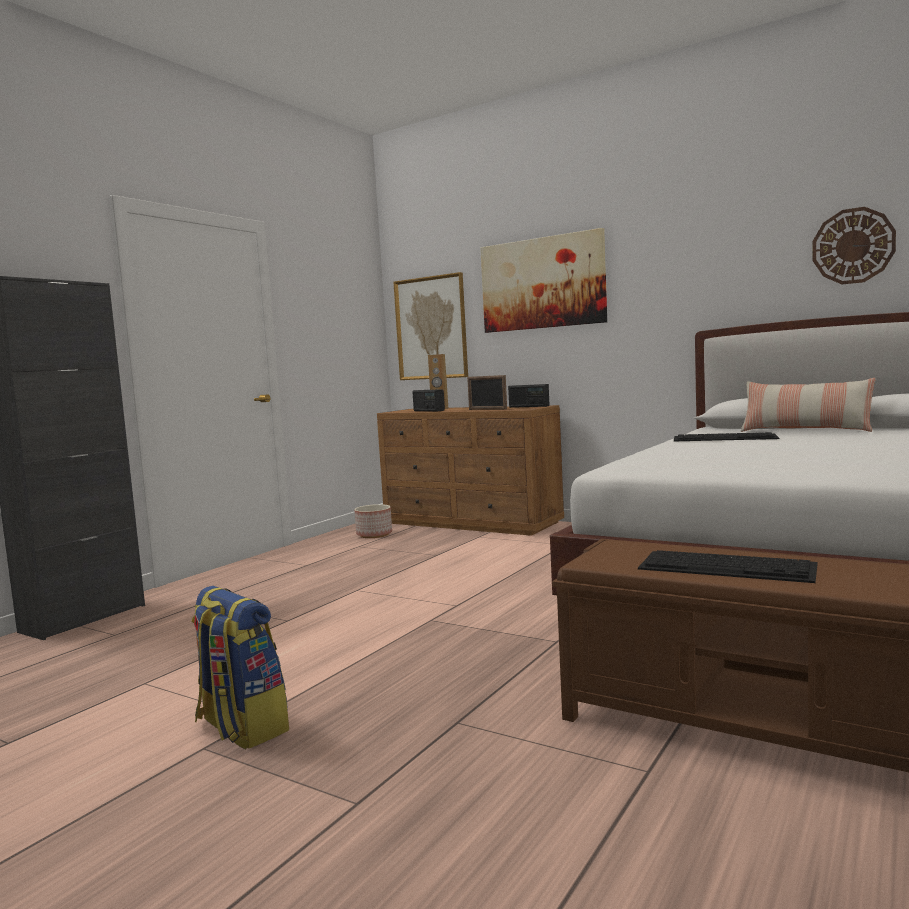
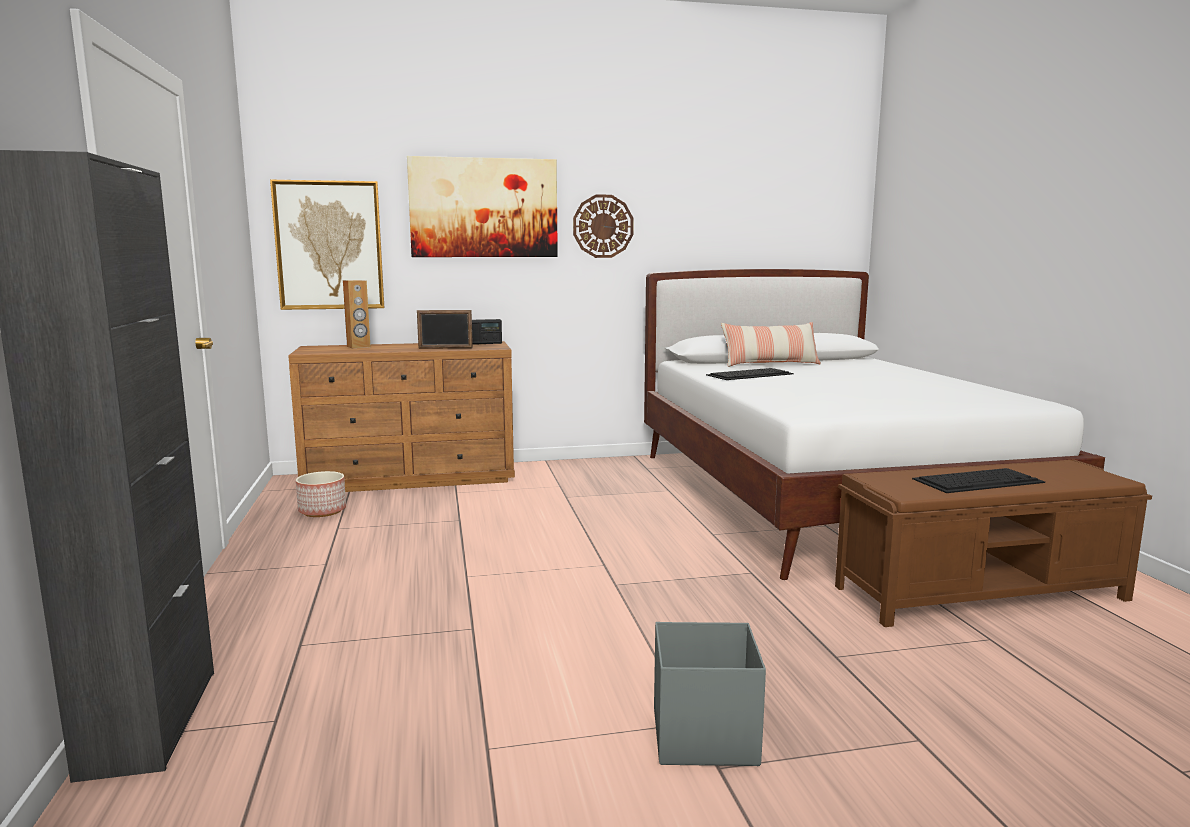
camera: 45 degrees left, 5 degrees up
(240, 727) = (702, 736): backpack -> grey storage box
(428, 410) = (362, 350): radio -> none
(853, 246) = (763, 212): wall clock -> wall clock (603, 226)

